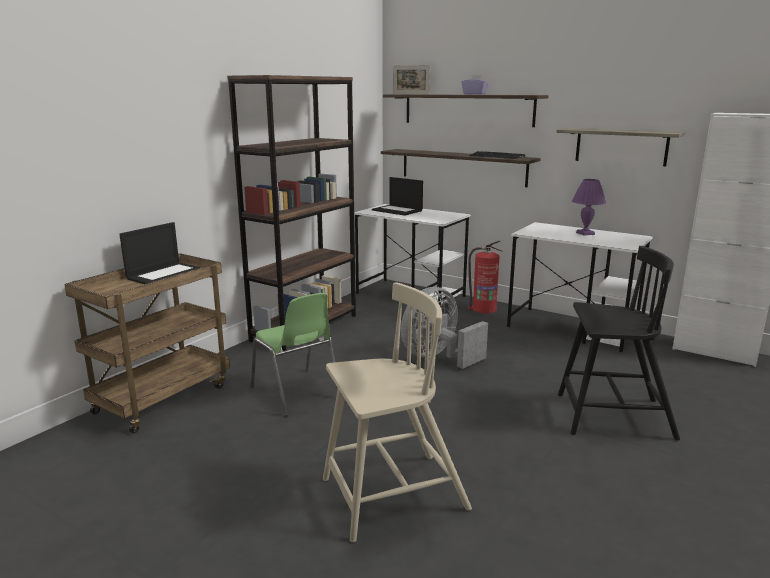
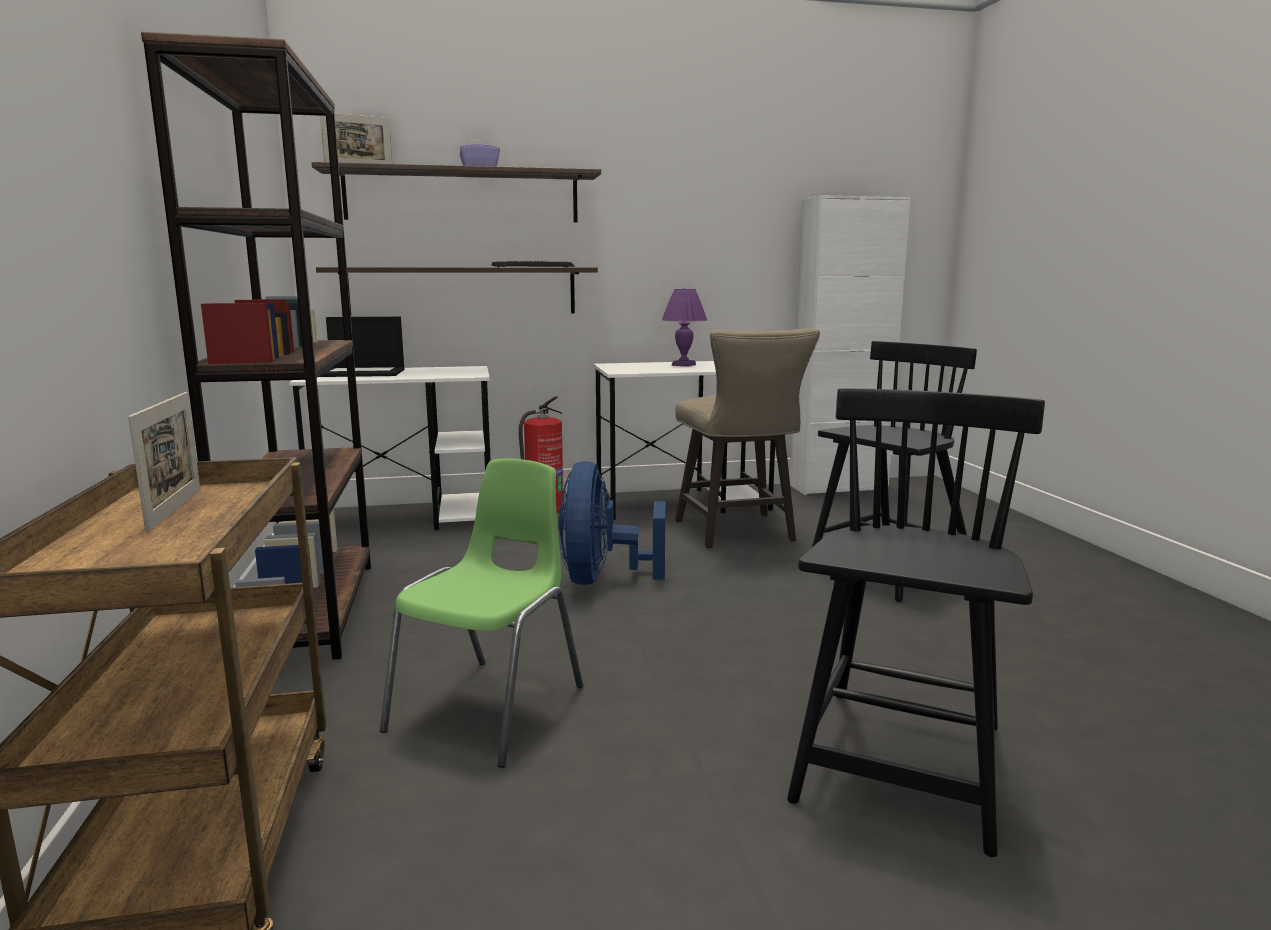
camera: 45 degrees left, 5 degrees down
(167, 274) = (175, 509): laptop -> picture frame
(296, 393) = (491, 707): green chair -> green chair turned 75 degrees counterclockwise
(391, 495) = (901, 766): beige chair -> black chair
(438, 357) = (602, 579): grey fan -> blue fan
(565, 359) = (739, 533): none -> beige stool
(621, 146) = (698, 246): shelf -> none

